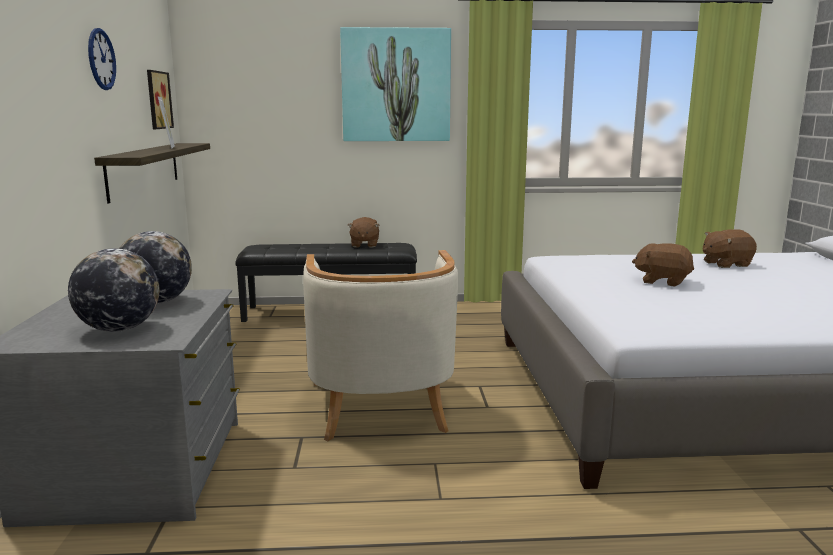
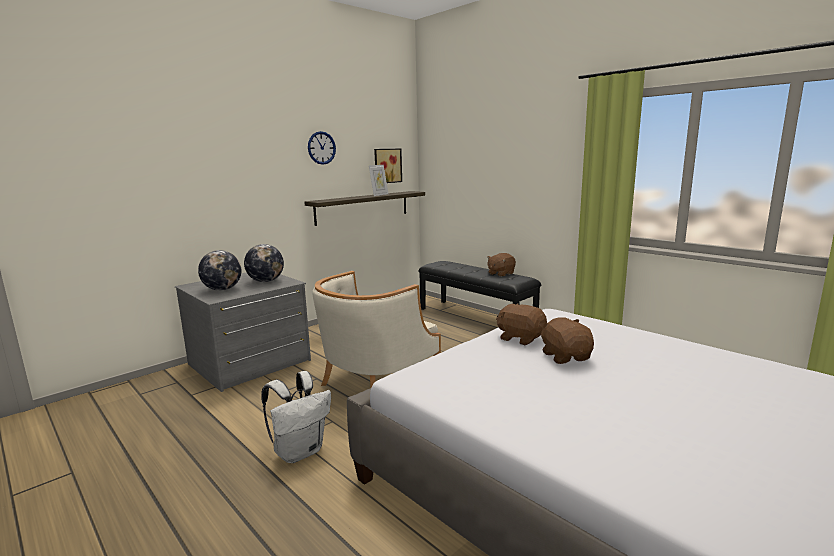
camera: 50 degrees right, 0 degrees up
(396, 85) = (537, 152): picture -> none
(477, 506) = (300, 451): none -> white backpack
(725, 264) = (697, 365): brown plush toy -> brown plush toy (520, 338)

